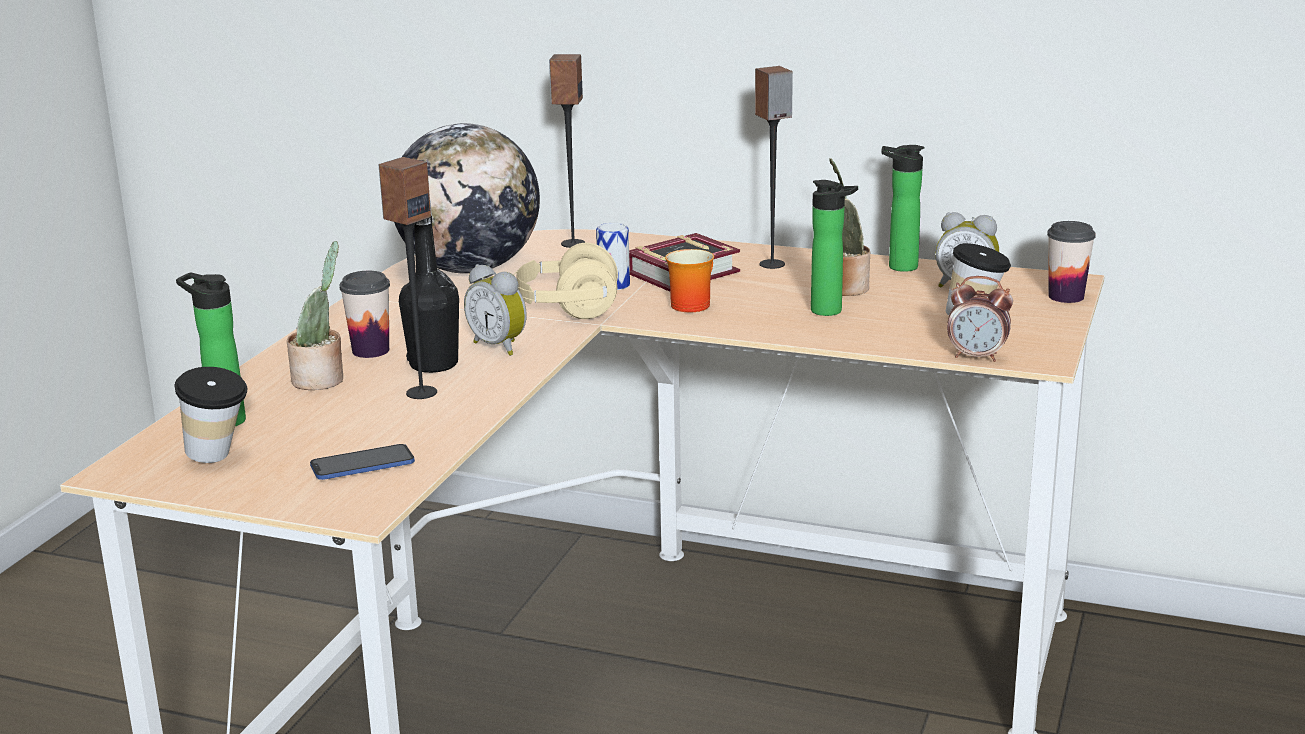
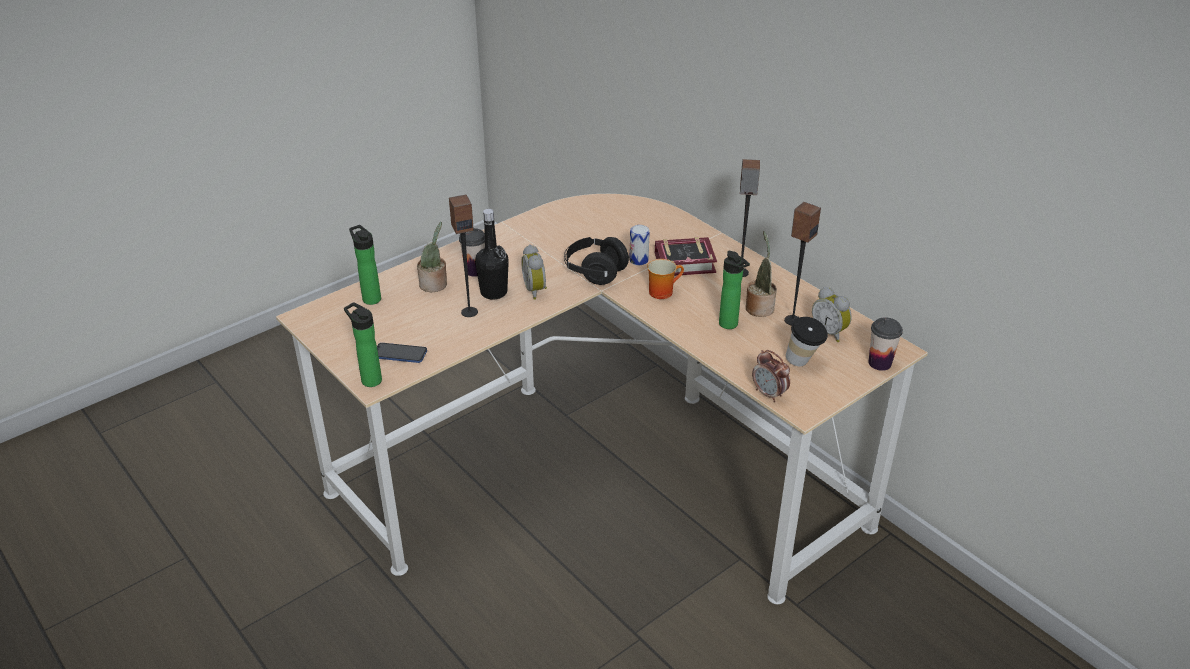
camera: 30 degrees right, 15 degrees up
(219, 458) = (347, 324): cup -> none
(470, 269) = (579, 220): globe -> none
(566, 309) = (595, 272): beige headphones -> black headphones
(572, 244) = (651, 216): speaker -> speaker (792, 320)
(898, 267) = (809, 300): bottle -> bottle (369, 379)

